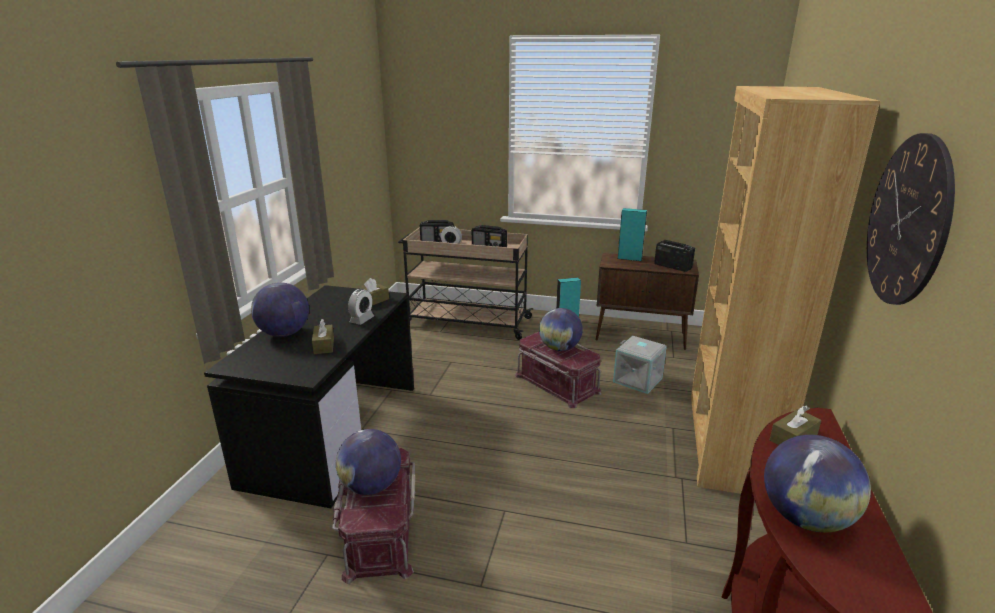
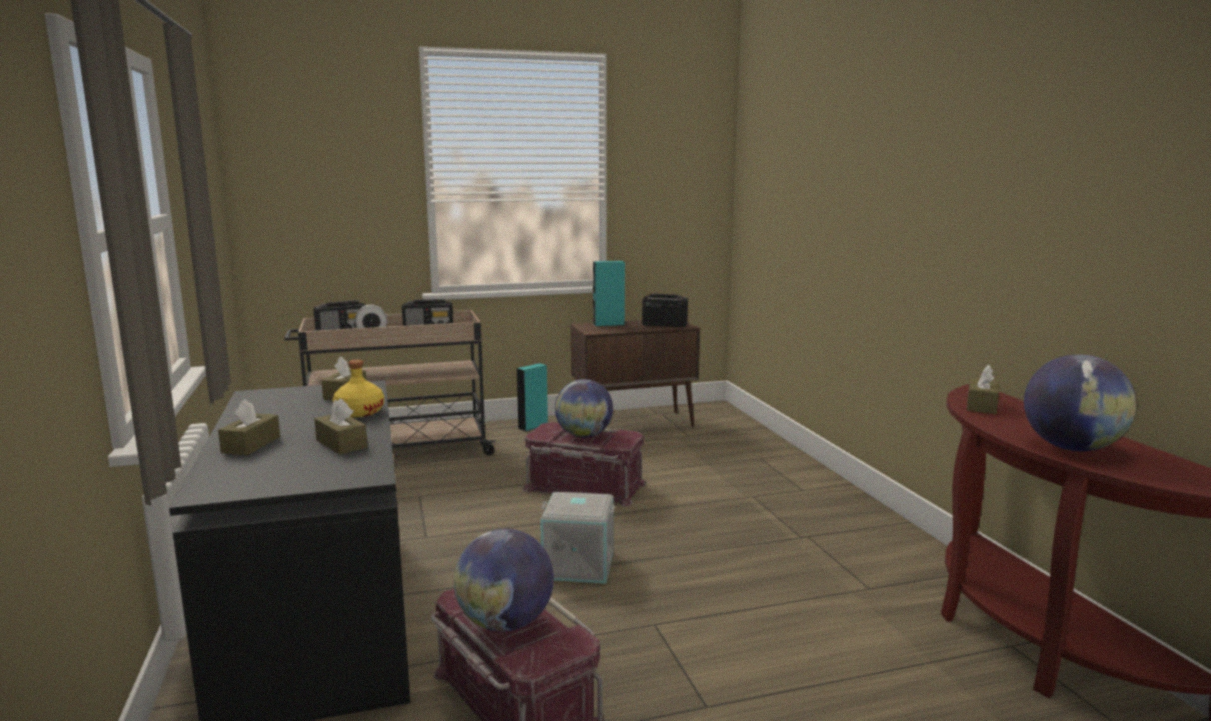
camera: 30 degrees left, 10 degrees down
(284, 334) = (251, 445): globe -> brown tissue box
(362, 320) = (359, 412): alarm clock -> yellow bottle
(638, 379) = (673, 463): grey storage box -> grey storage box (579, 565)
(727, 441) = (816, 494): brown bookcase -> none
(907, 221) = (1032, 164): wall clock -> none

